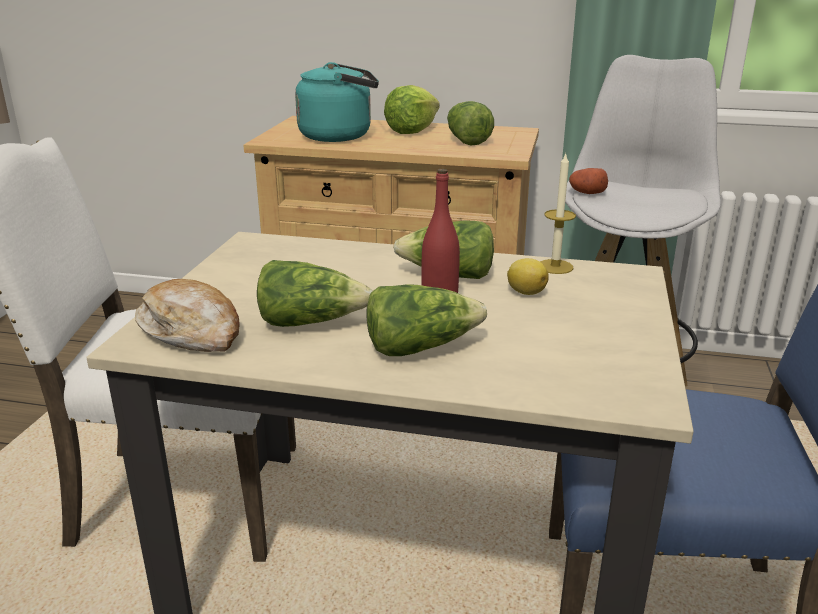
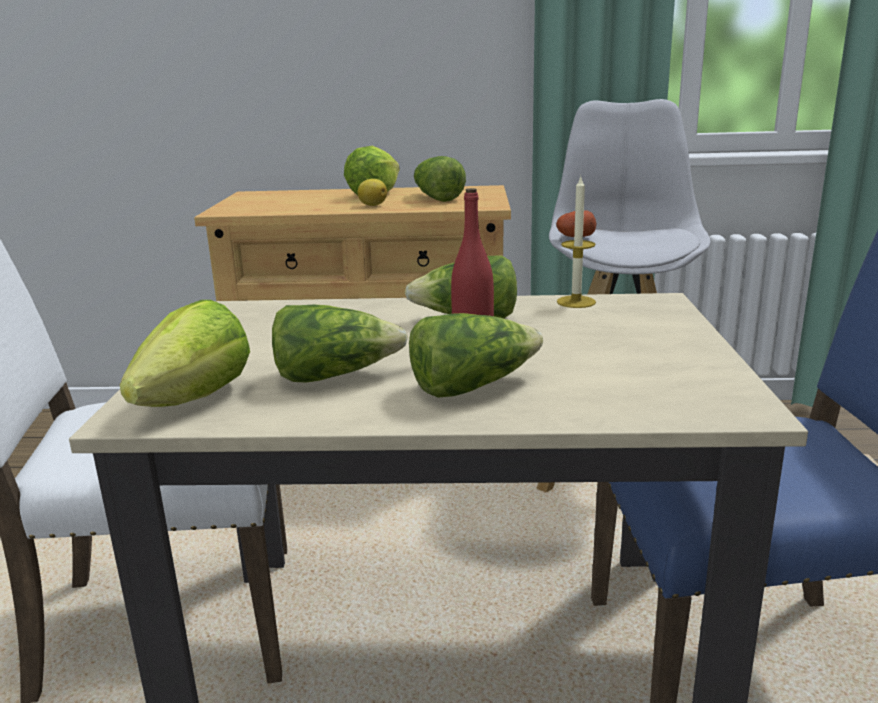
camera: 10 degrees left, 5 degrees down
(192, 331) = (195, 399): bread -> lettuce
(340, 136) = (299, 203): turquoise kettle -> none
(525, 292) = (558, 326): lemon -> lemon (372, 205)

